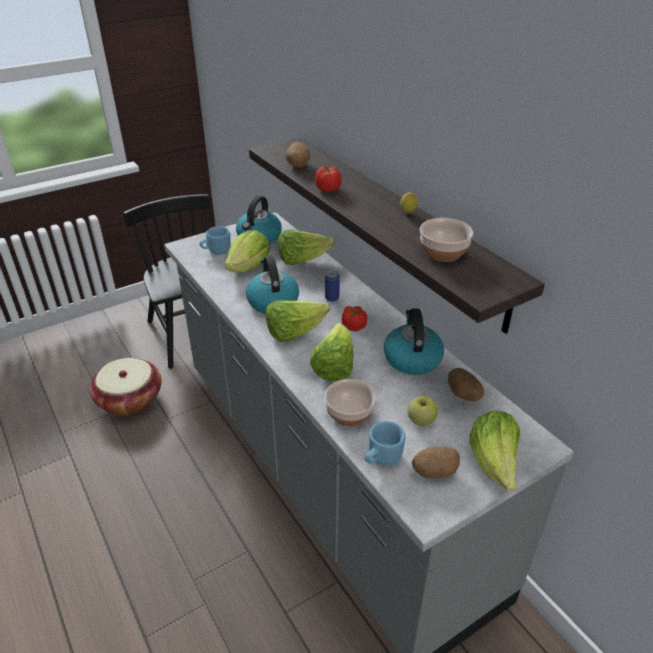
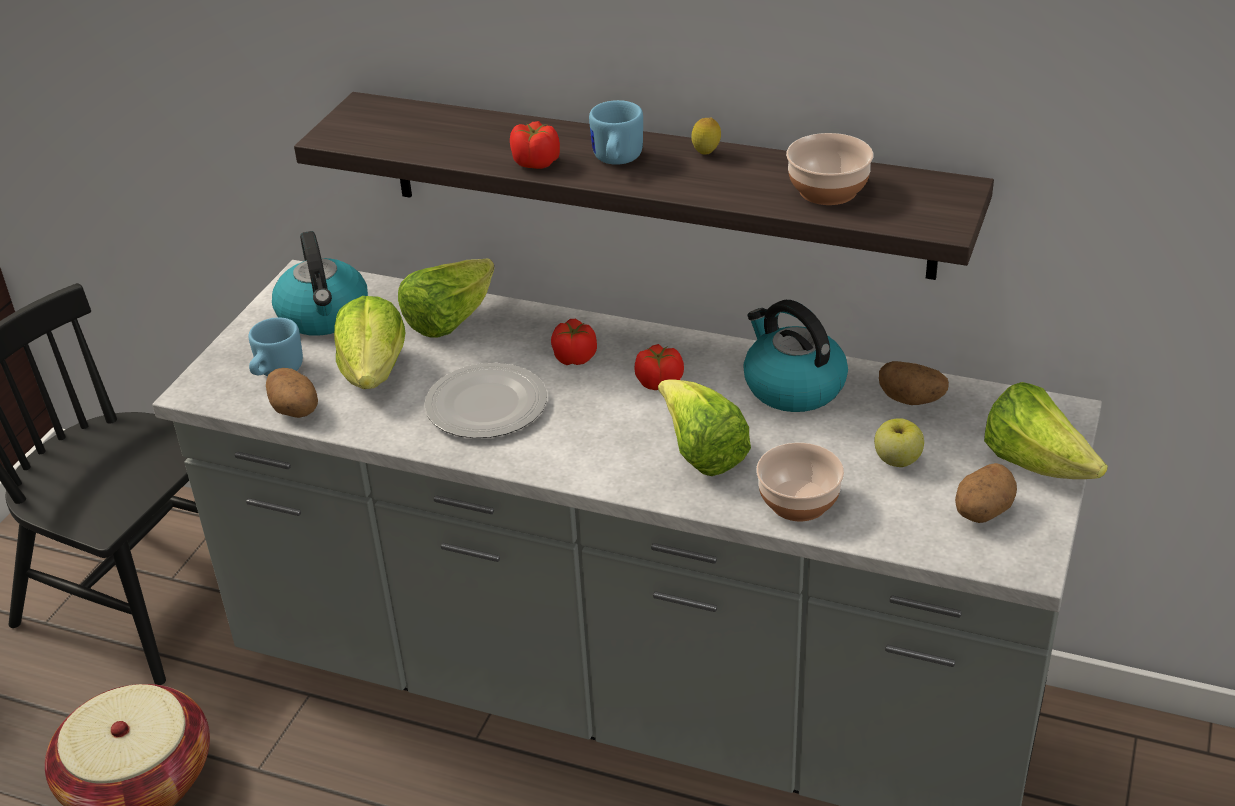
camera: 35 degrees left, 0 degrees up
(272, 301) = (486, 406): kettle -> plate
(294, 332) = (582, 435): lettuce -> none
(298, 165) = (428, 143): potato -> potato (296, 411)
(332, 298) = (575, 357): can -> tomato
(381, 458) = (904, 533): blue mug -> blue mug (615, 161)

